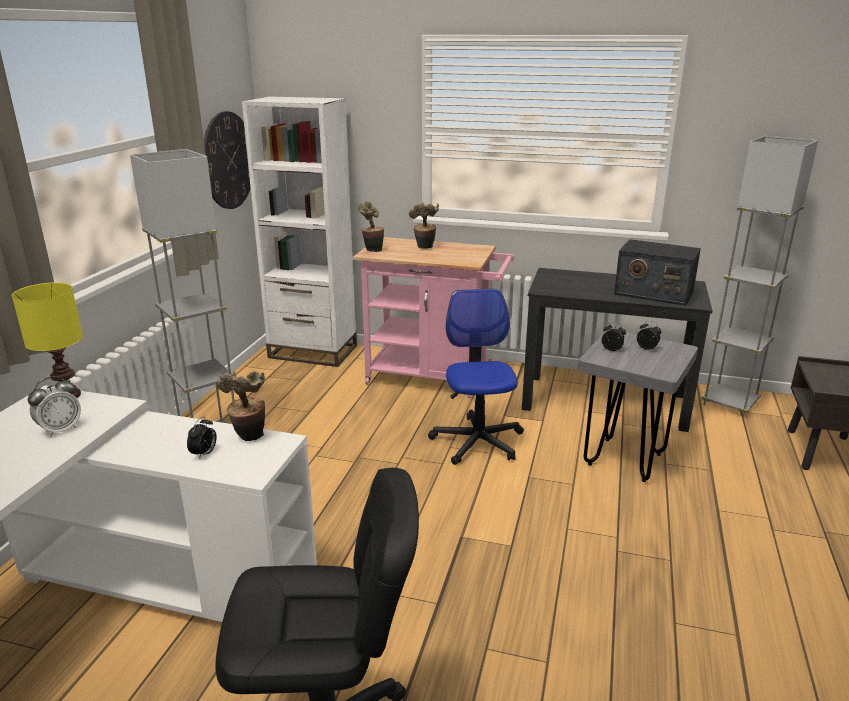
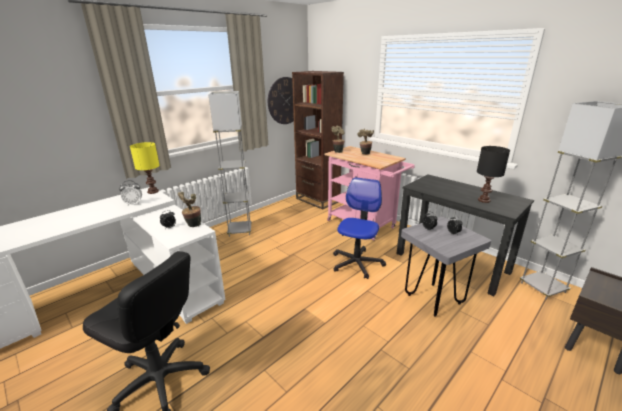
camera: 30 degrees right, 0 degrees up
(313, 352) = (318, 200): white bookcase -> brown bookcase
(653, 293) = (484, 200): radio -> black table lamp

